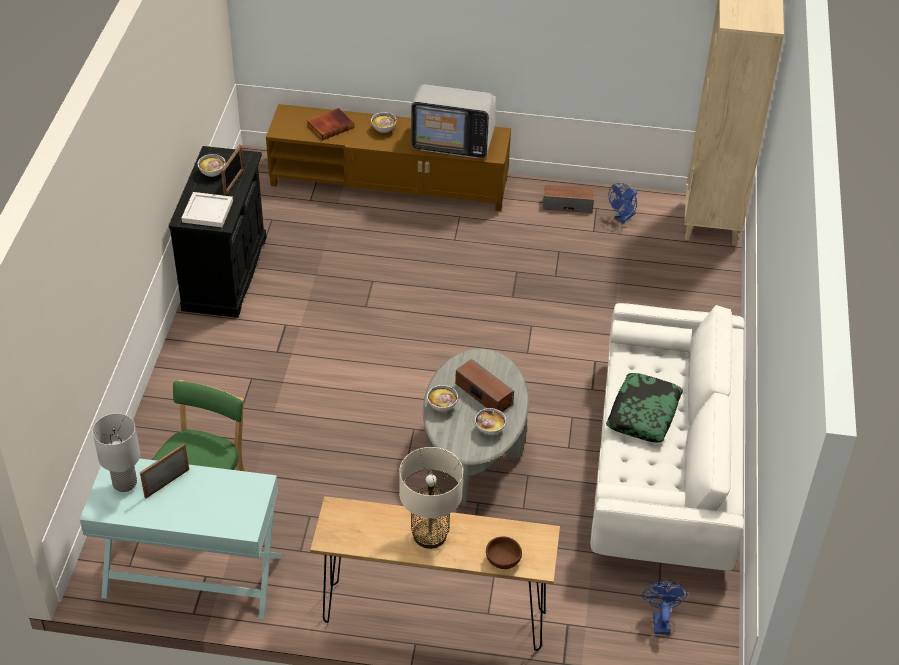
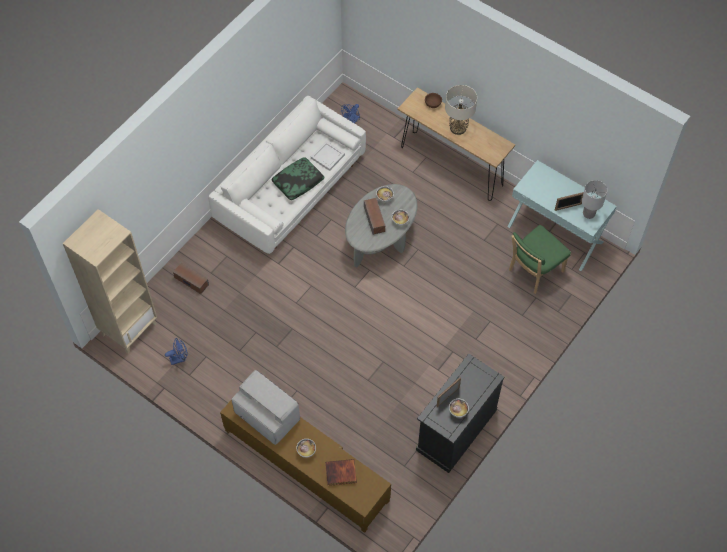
camera: 150 degrees left, 15 degrees up
(207, 211) = (475, 378): white tray -> white tray (327, 157)
(567, 205) = (205, 386): speaker -> speaker (191, 281)

